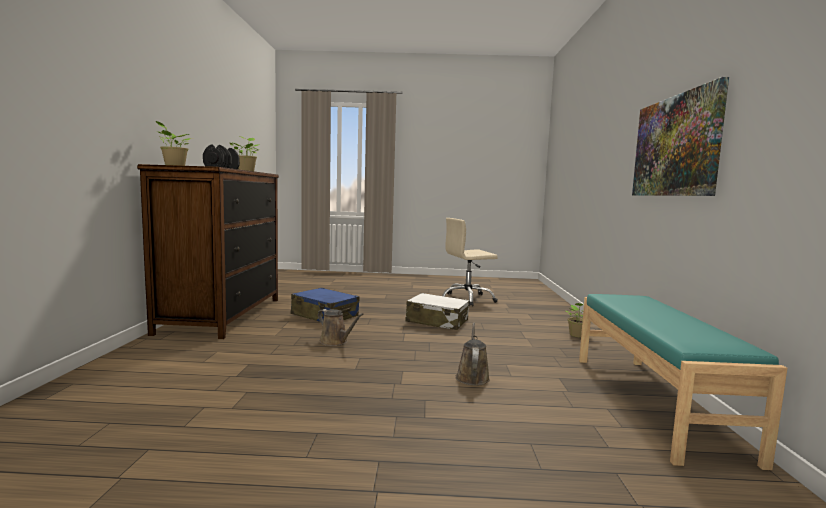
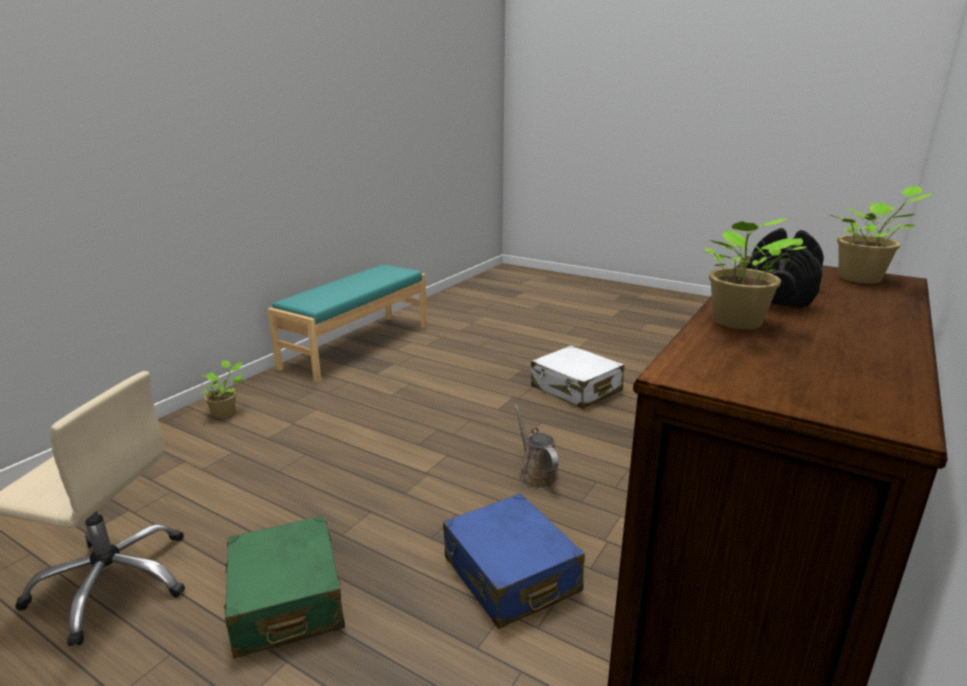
camera: 150 degrees left, 15 degrees up
(403, 303) = (286, 601): none -> green suitcase
(437, 321) = (336, 493): white suitcase -> white suitcase (576, 389)
(472, 377) = (444, 389): brown watering can -> none
(675, 146) = (249, 151): picture -> none

